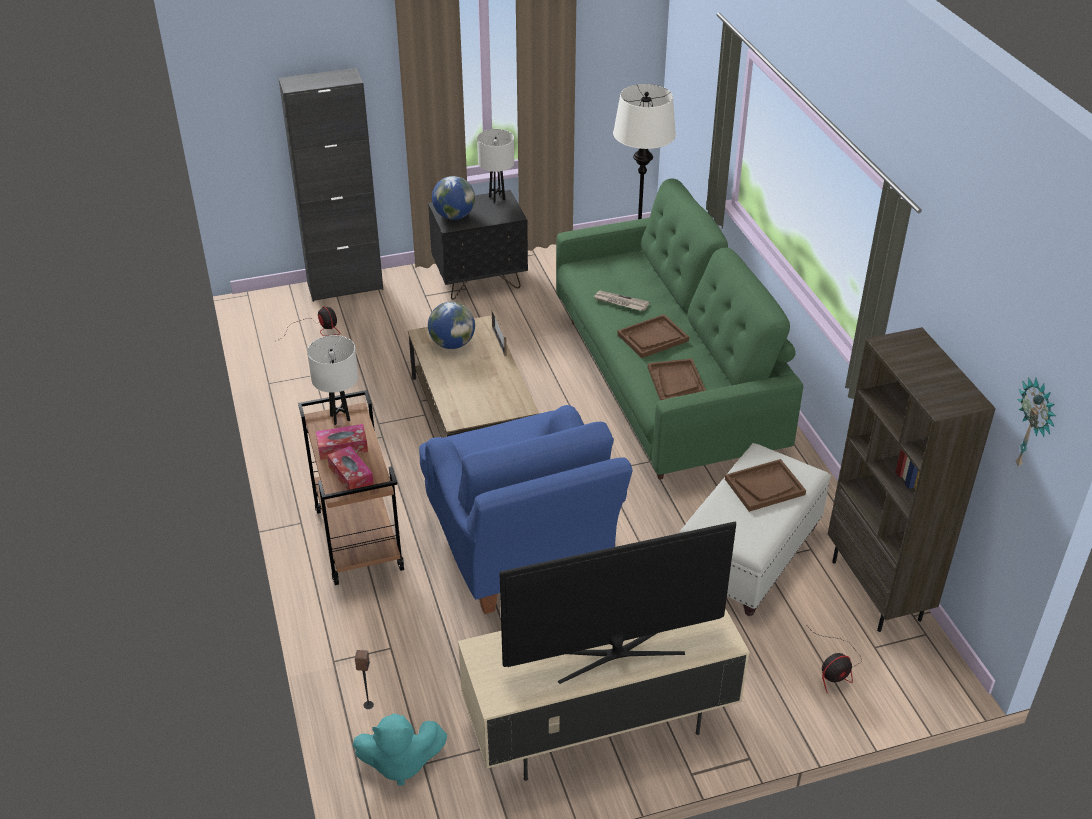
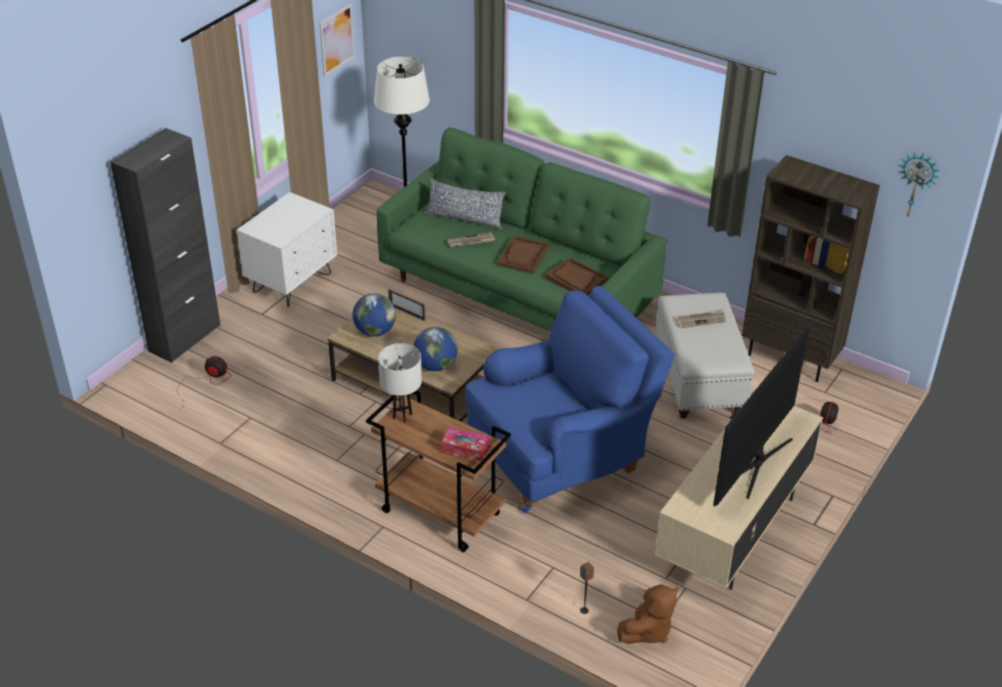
camera: 40 degrees left, 0 degrees up
(342, 447) = (432, 435): tissue box -> none
(400, 763) = (647, 630): turquoise plush toy -> brown plush toy
(454, 216) = (273, 231): globe -> globe (435, 366)
(480, 281) = (292, 283): black nightstand -> white nightstand
(497, 198) = (288, 202): white table lamp -> none
(521, 554) = (562, 457): blue armchair -> blue armchair turned 60 degrees counterclockwise
(622, 52) = (336, 39): none -> picture
(642, 279) = (464, 218): none -> pillow
(764, 487) = (701, 320): brown tray -> newspaper

